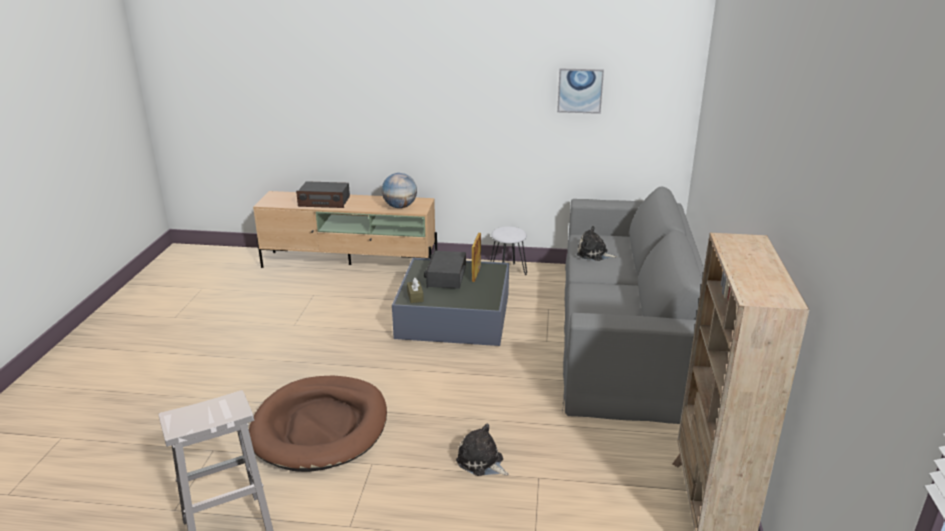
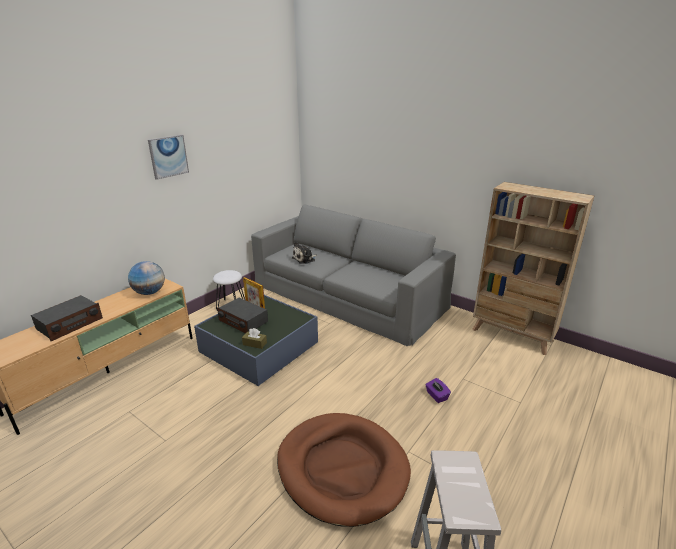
camera: 60 degrees left, 0 degrees up
(481, 462) = (436, 396): plush toy -> purple tissue box
(580, 90) = (240, 153): picture -> picture (168, 156)

